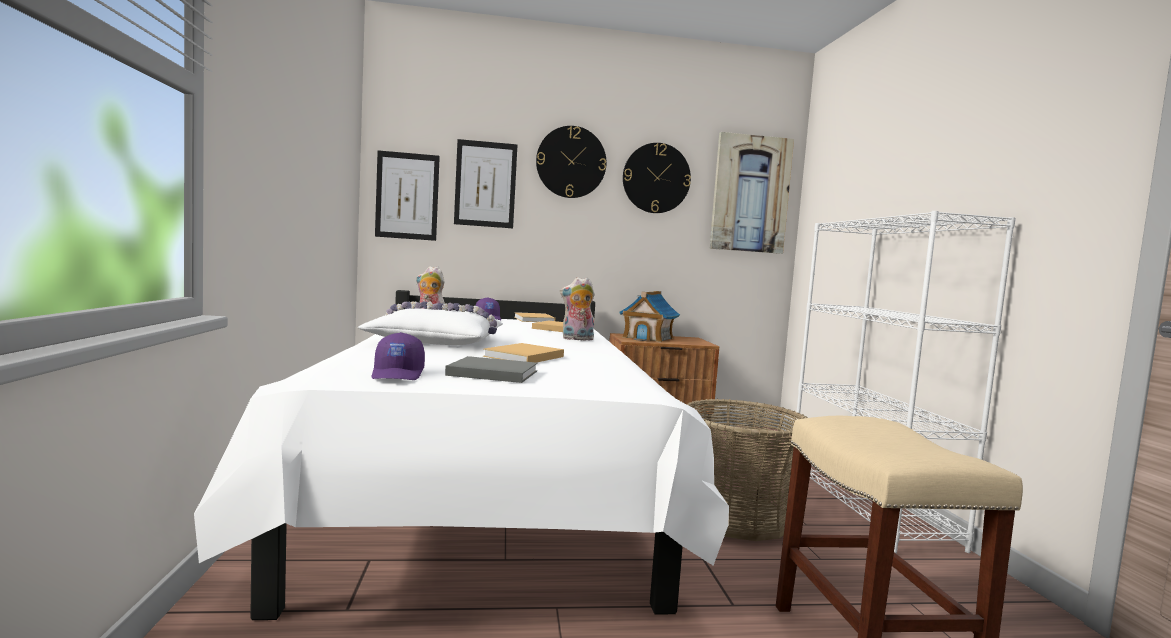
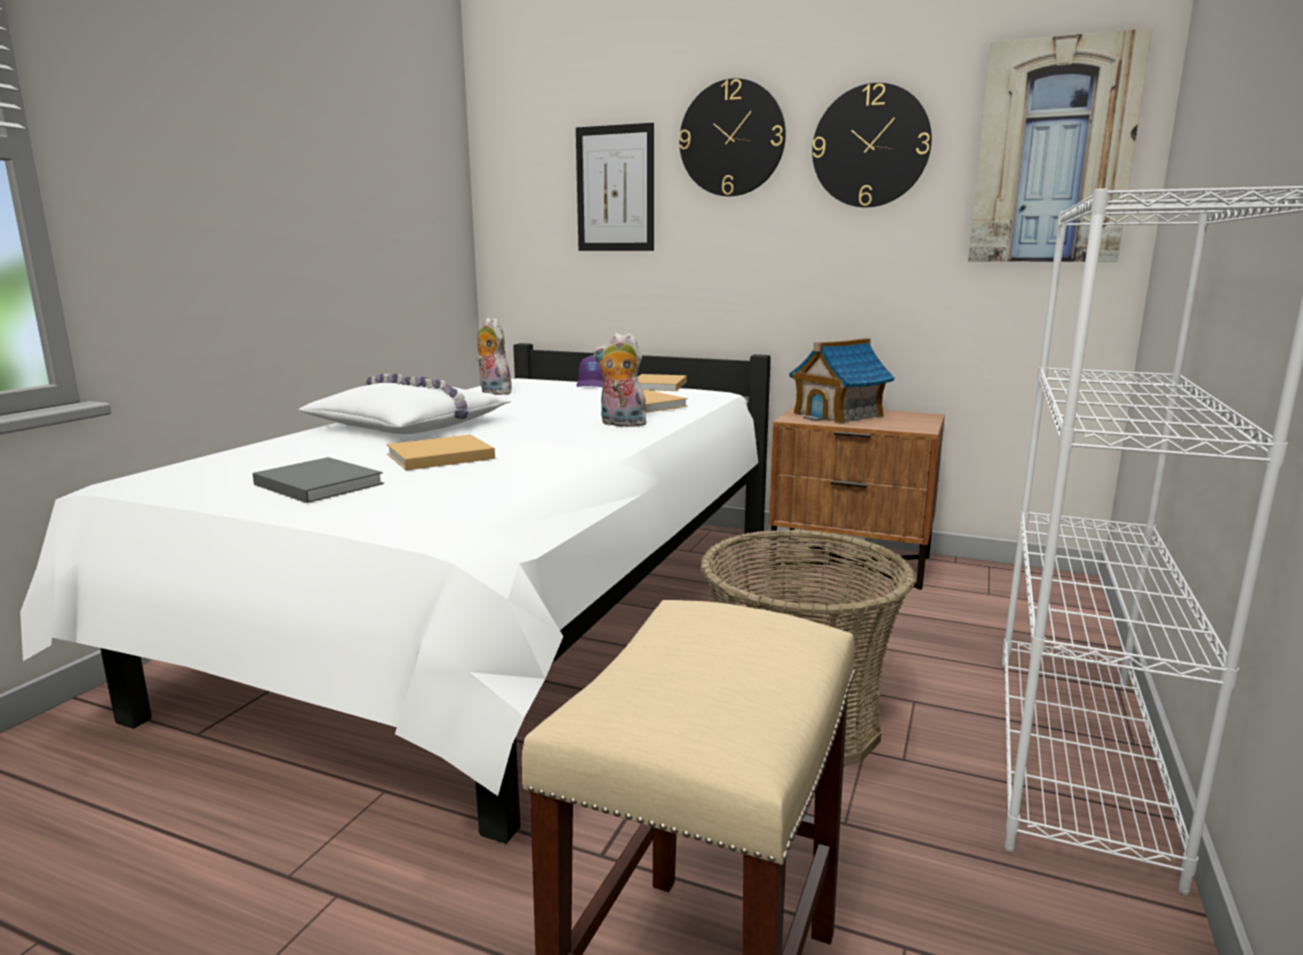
camera: 30 degrees right, 10 degrees up
(398, 374) = (211, 480): purple cap -> none
(407, 196) = (523, 217): picture -> none

